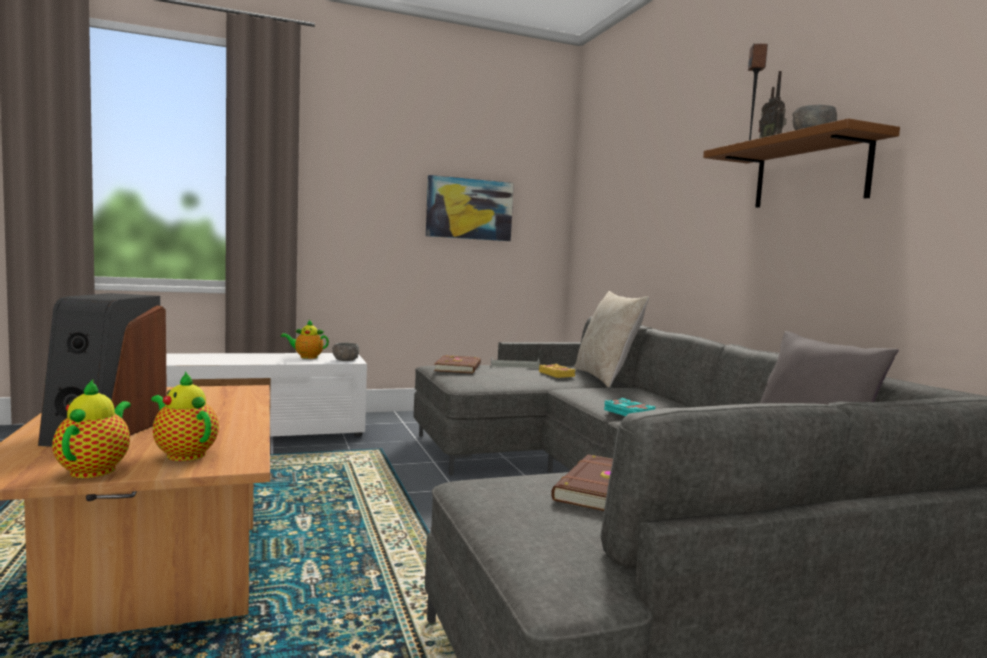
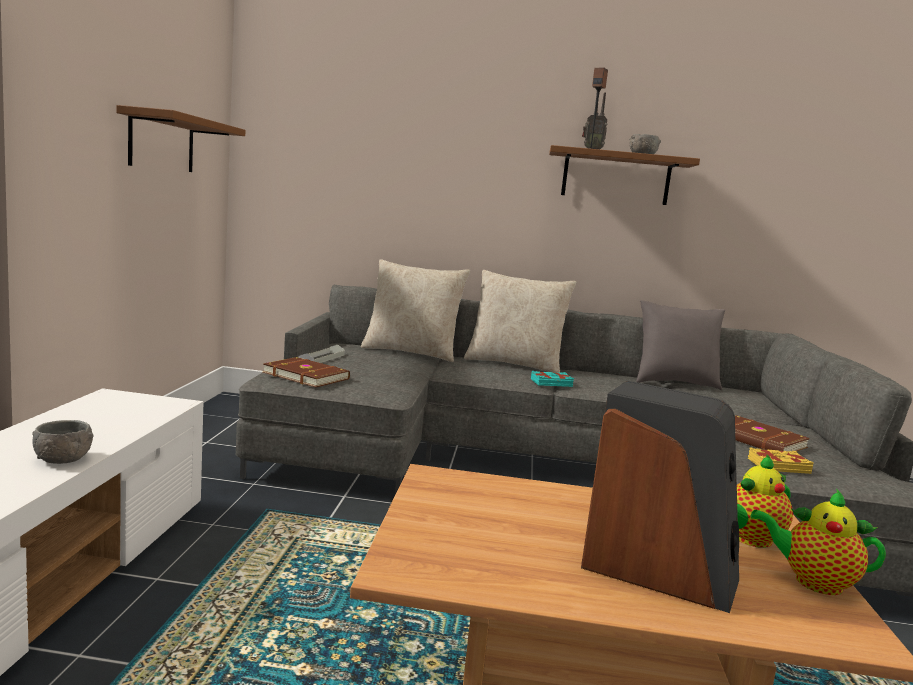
camera: 65 degrees left, 5 degrees up
(306, 357) = (95, 417): teapot -> none
(345, 360) = (161, 404): grey bowl -> grey bowl (63, 459)
(469, 209) = (162, 142): picture -> brown shelf
(557, 374) = (384, 359): yellow book -> yellow book (778, 466)
(665, 400) = (514, 364): none -> beige pillow

